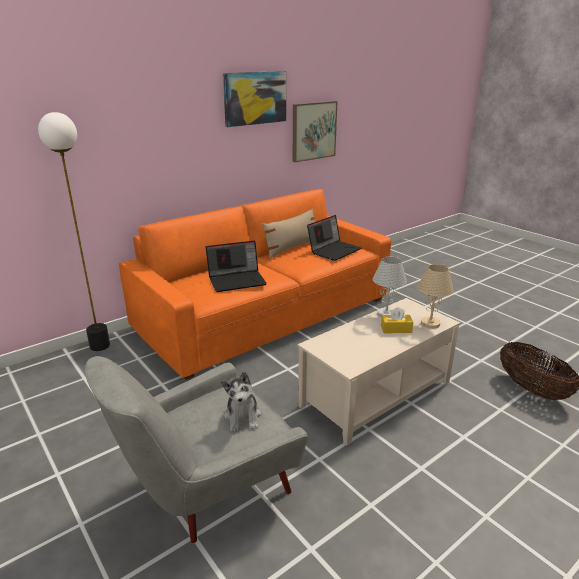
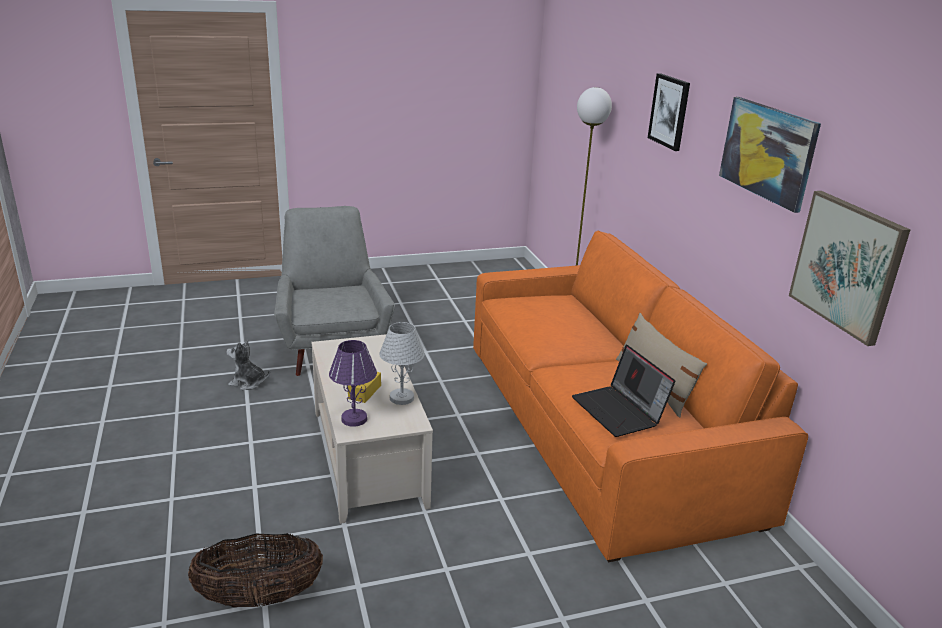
camera: 110 degrees right, 0 degrees up
(151, 105) = (669, 111): none -> picture
(237, 280) = (544, 322): laptop -> none
(243, 416) = (327, 305): plush toy -> plush toy (248, 383)
(430, 323) = (354, 419): beige table lamp -> purple table lamp

